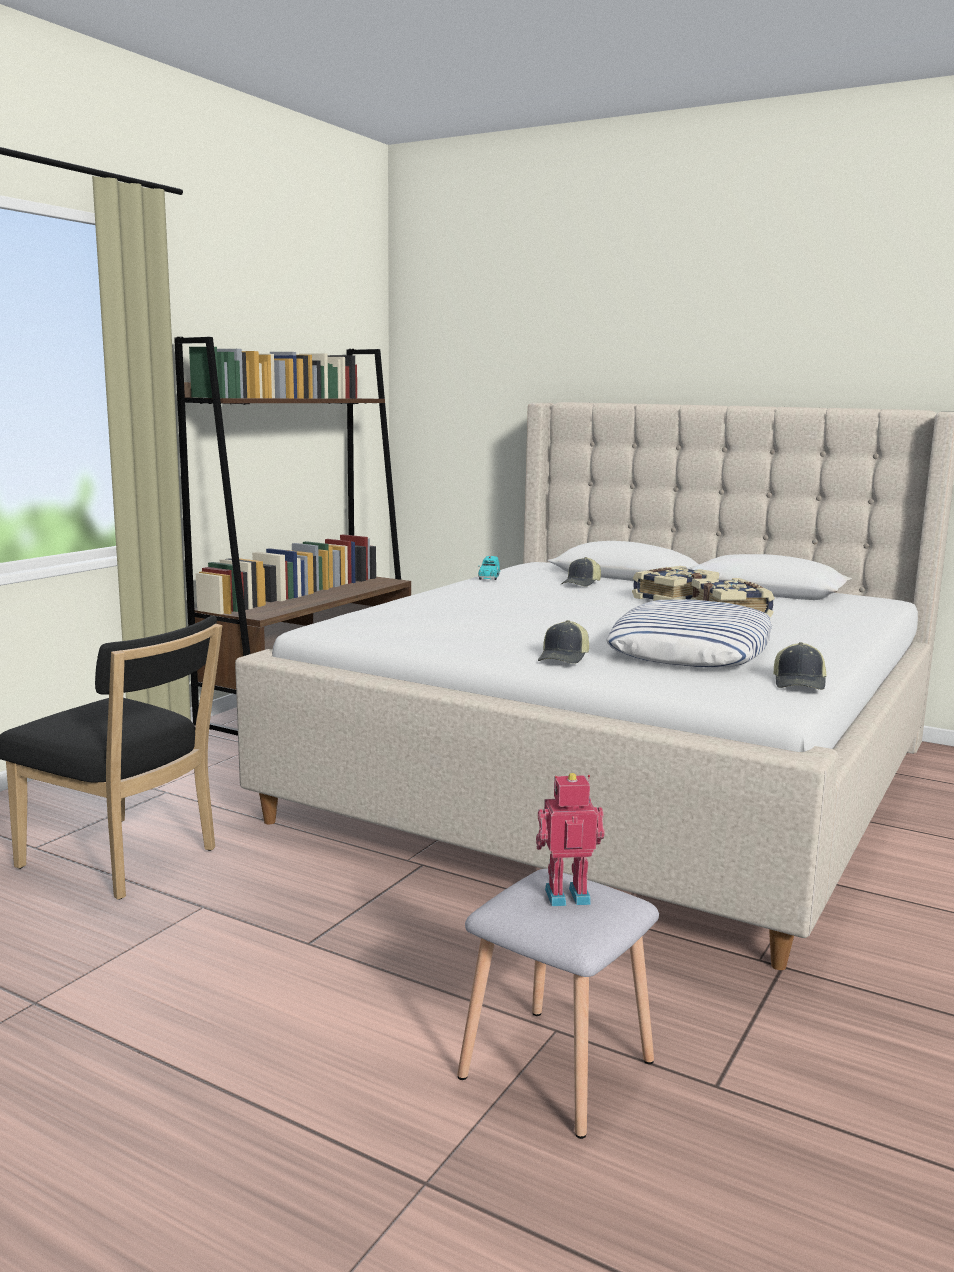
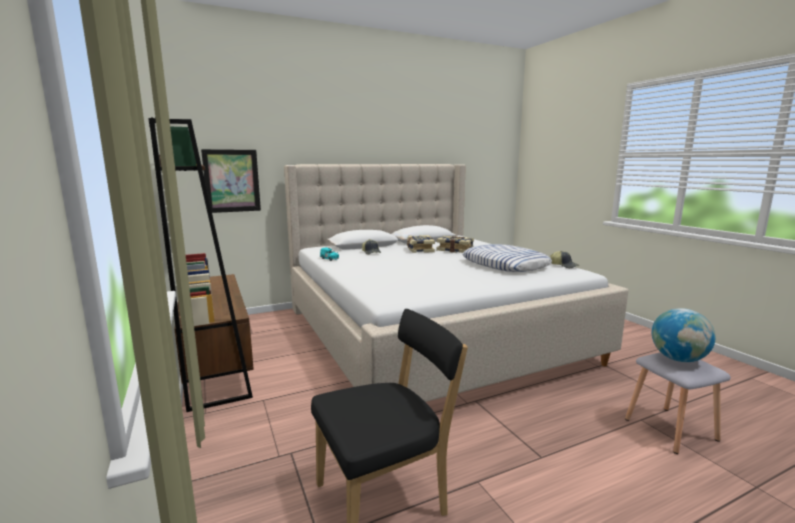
camera: 55 degrees left, 0 degrees up
(467, 428) = (232, 181): none -> picture
(564, 658) = (504, 279): cap -> none
(566, 895) = (678, 359): toy robot -> globe

